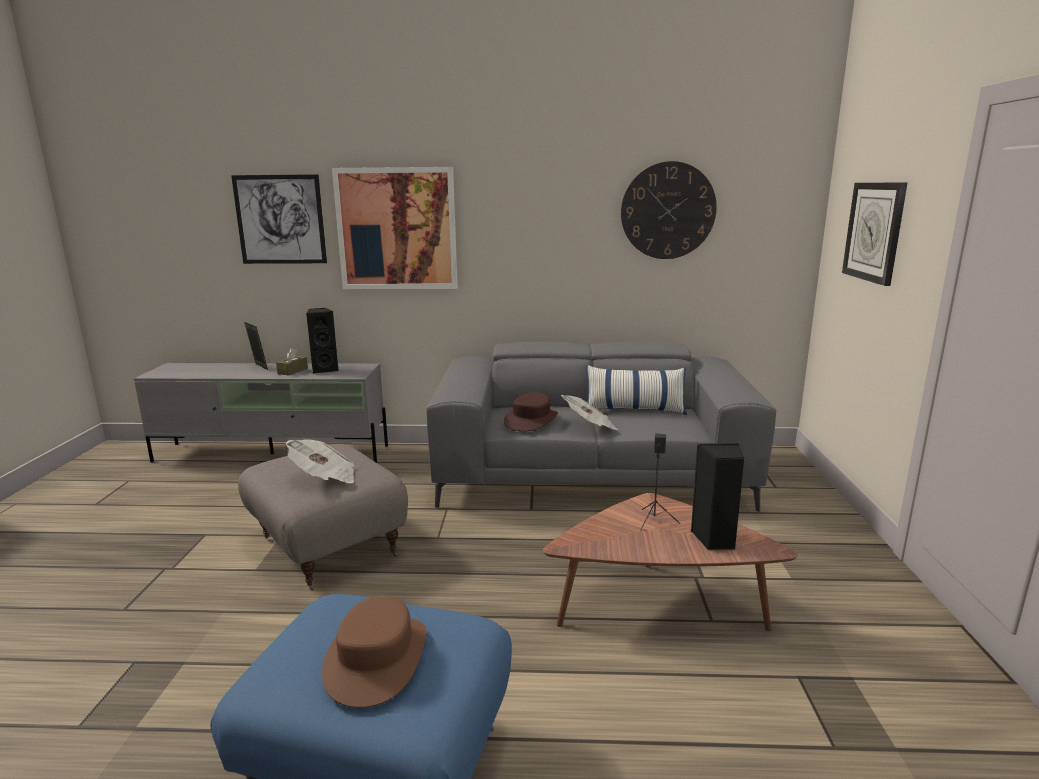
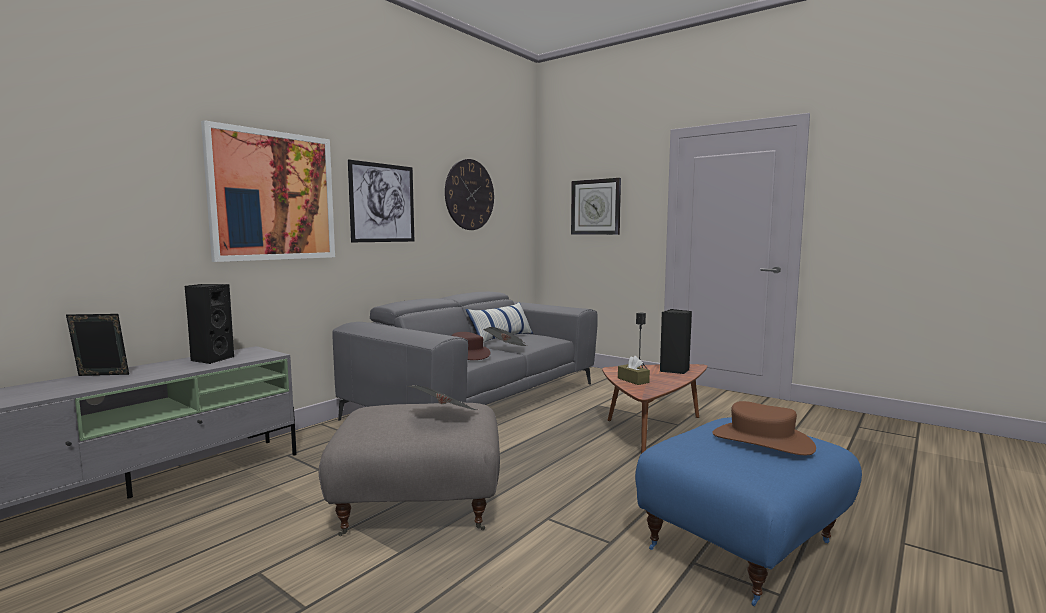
camera: 55 degrees left, 10 degrees down
(280, 219) = (123, 174): picture -> picture (382, 203)
(292, 371) = (172, 368): brown tissue box -> brown tissue box (633, 380)

